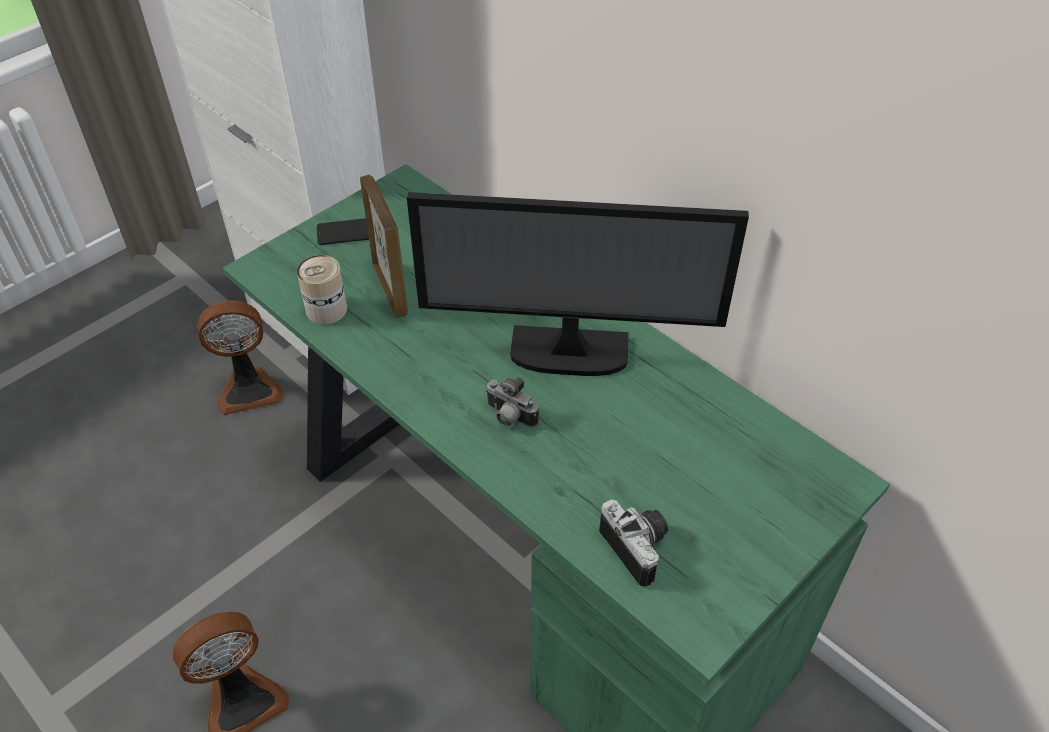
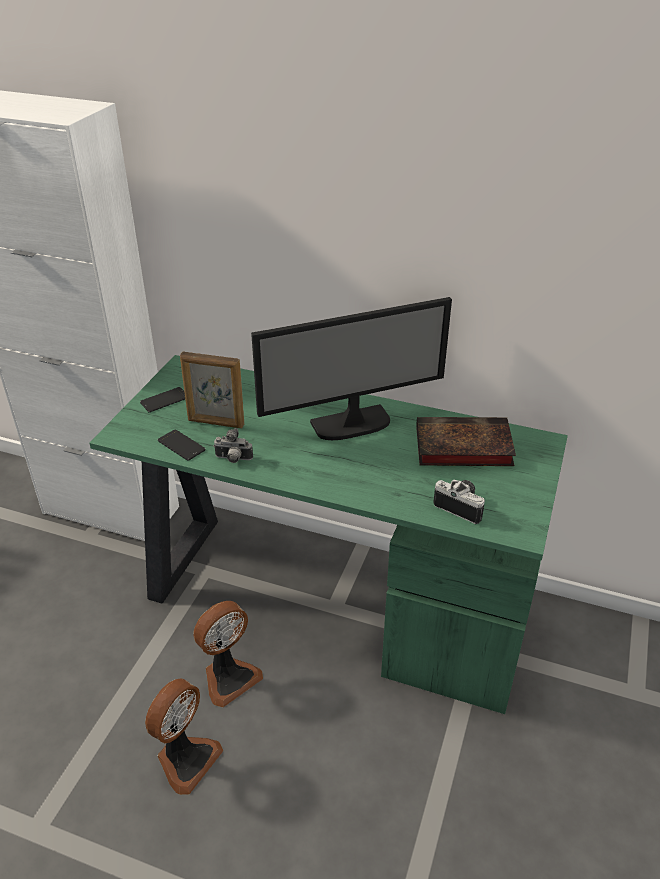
camera: 25 degrees left, 10 degrees down
(249, 389) = (73, 563): fan -> fan (229, 677)
(326, 309) = (181, 445): can -> phone
(390, 289) = (216, 423): picture frame -> picture frame turned 150 degrees clockwise
(509, 418) = (340, 467): camera -> camera (233, 459)
(703, 446) = (460, 447): none -> book

